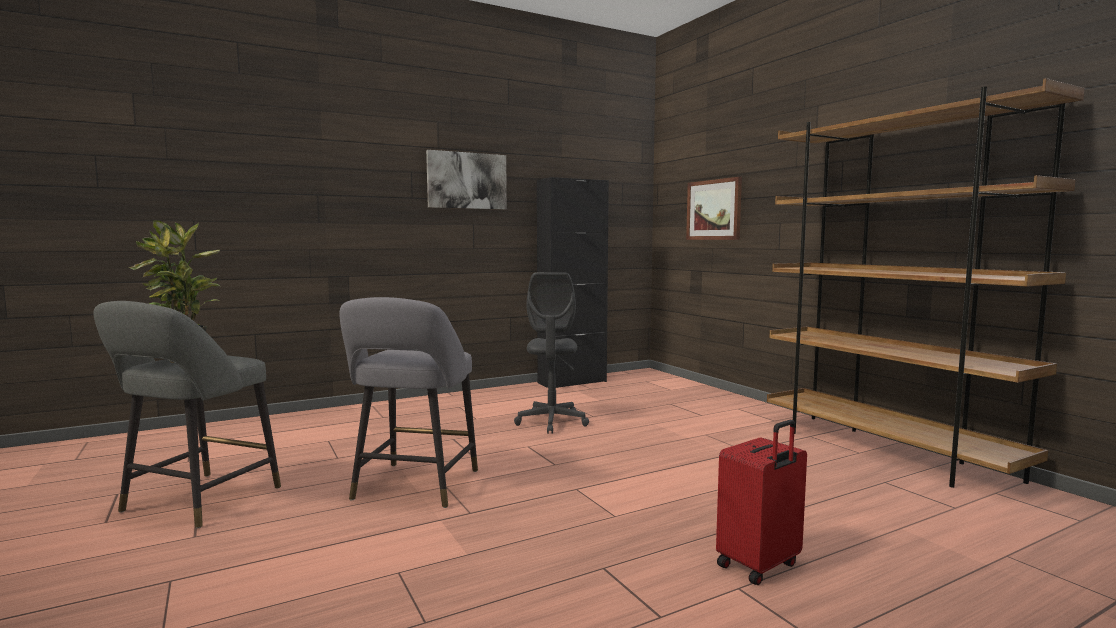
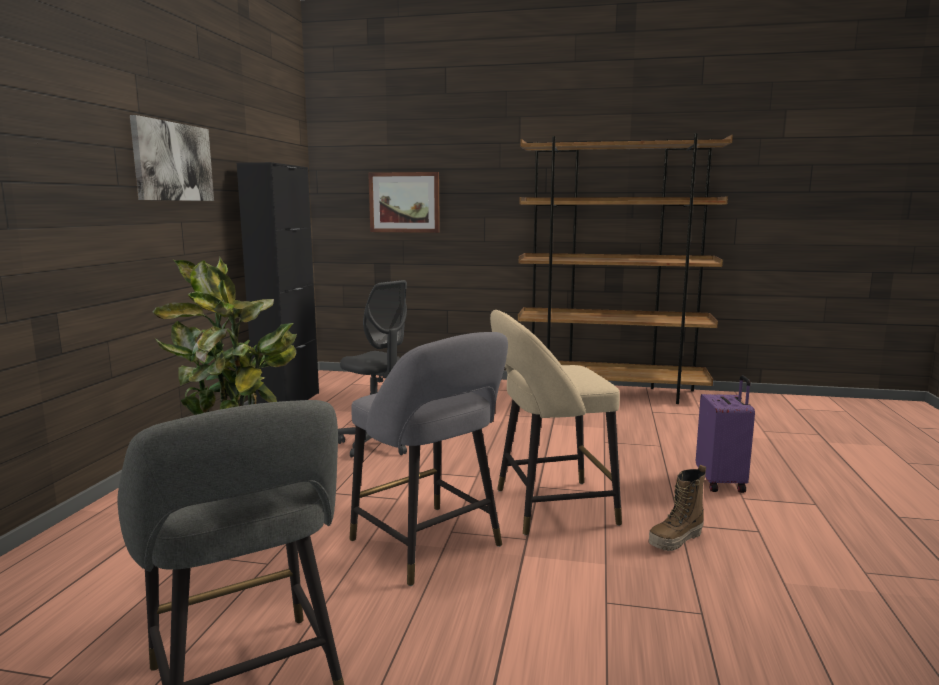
camera: 50 degrees left, 5 degrees up
(541, 503) = (548, 507): none -> beige stool
(562, 574) = (676, 540): none -> boot
(759, 566) = (722, 482): red suitcase -> purple suitcase

